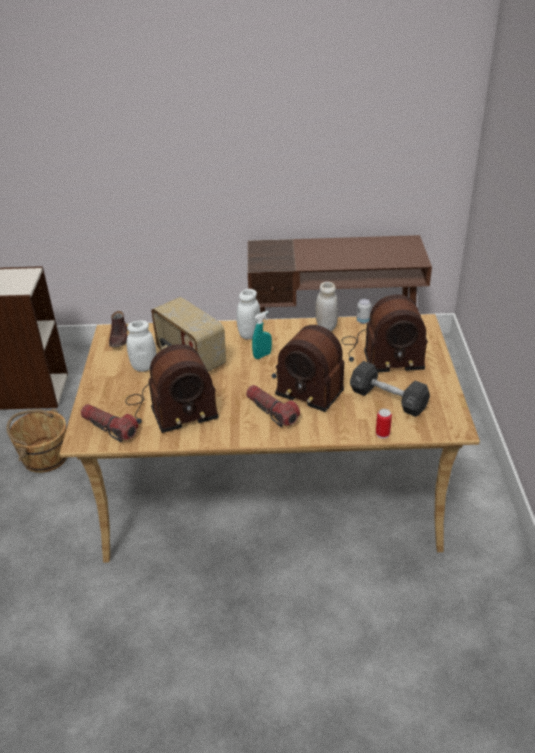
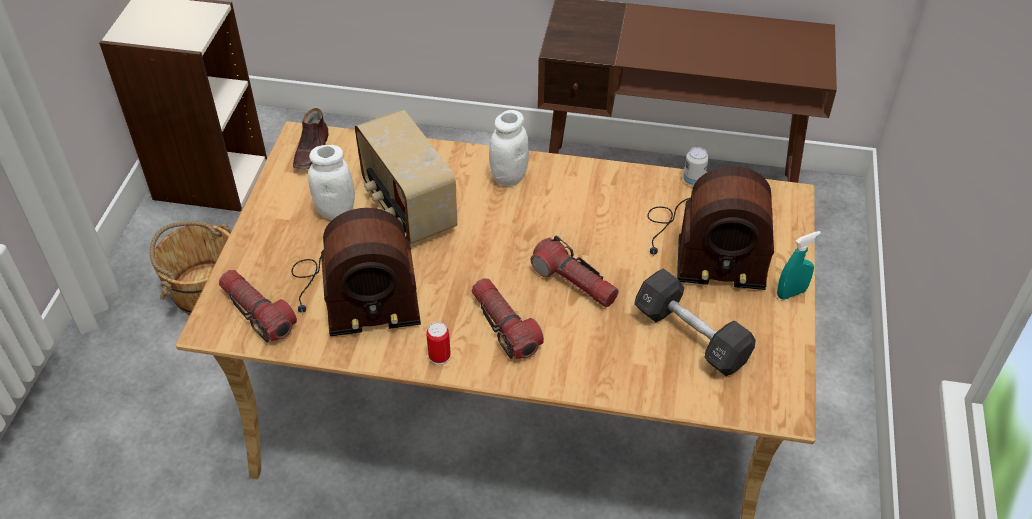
camera: 10 degrees right, 10 degrees up
(262, 355) = (518, 219): turquoise spray bottle -> turquoise spray bottle (791, 293)
(307, 382) = (574, 282): radio -> flashlight
(326, 327) = (632, 183): white jar -> none
(382, 434) = (664, 398): can -> can (439, 356)

